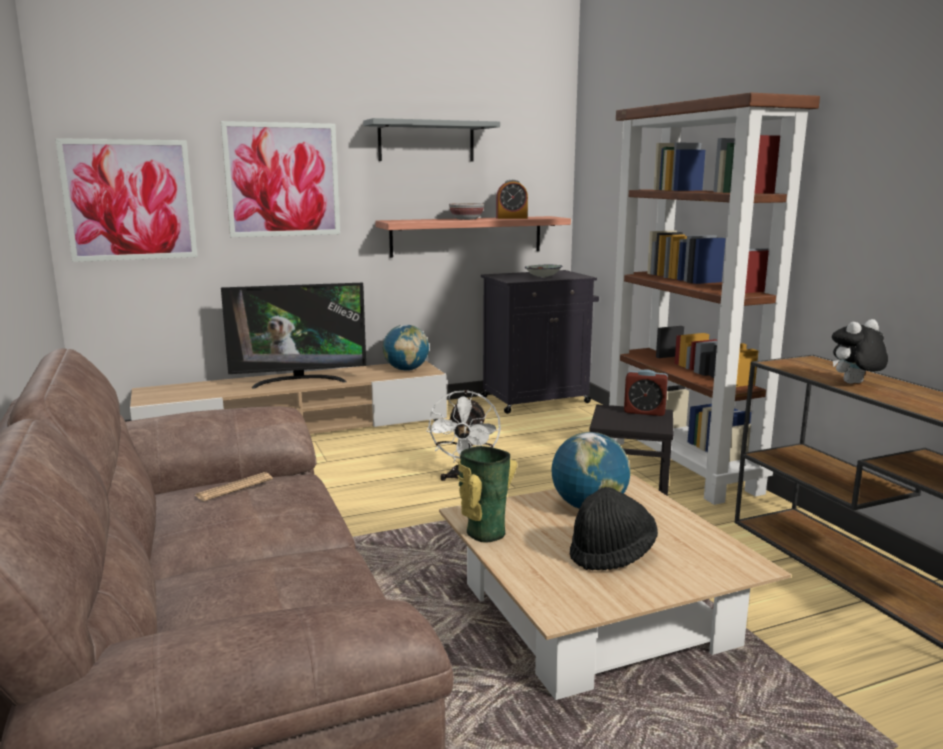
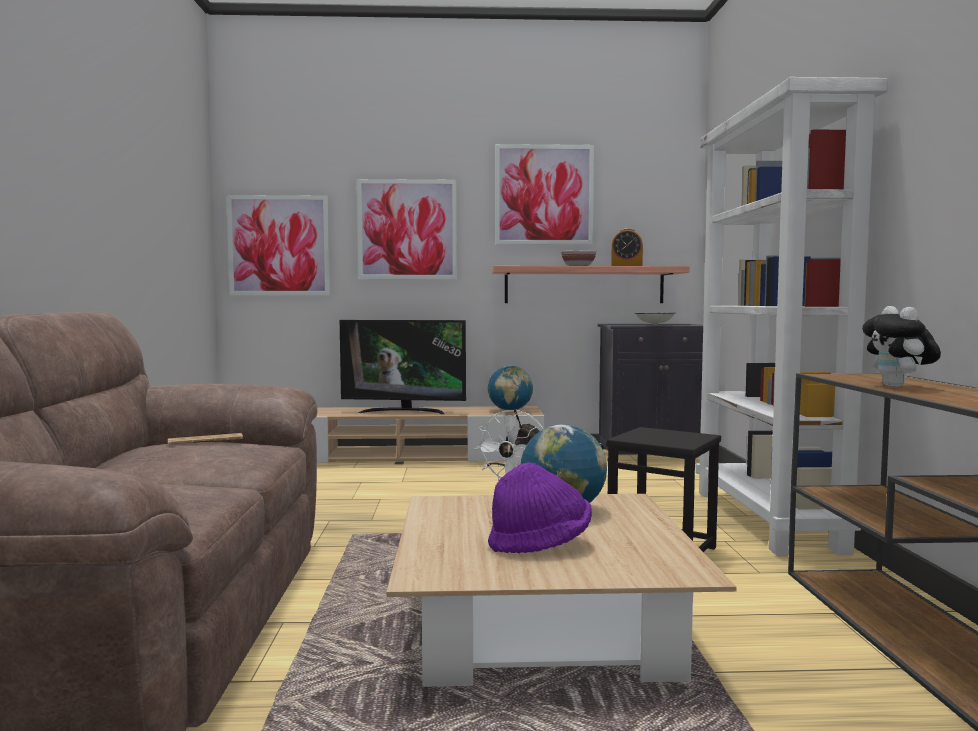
camera: 20 degrees right, 10 degrees down
(426, 141) = (544, 195): grey shelf -> picture
(483, 532) = (429, 515): vase -> none
(611, 554) = (540, 544): black hat -> purple hat
(644, 412) = (684, 434): alarm clock -> none
(681, 466) = (768, 520): brown bookcase -> white bookcase
(854, 384) = (898, 386): plush toy -> plush toy turned 90 degrees counterclockwise

